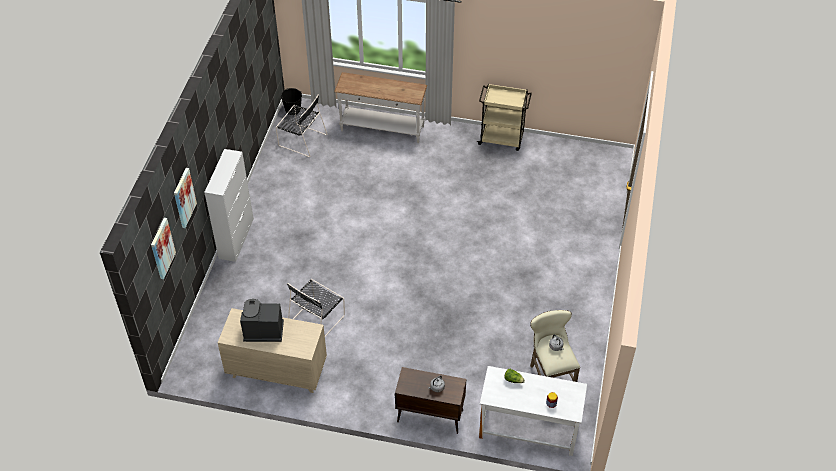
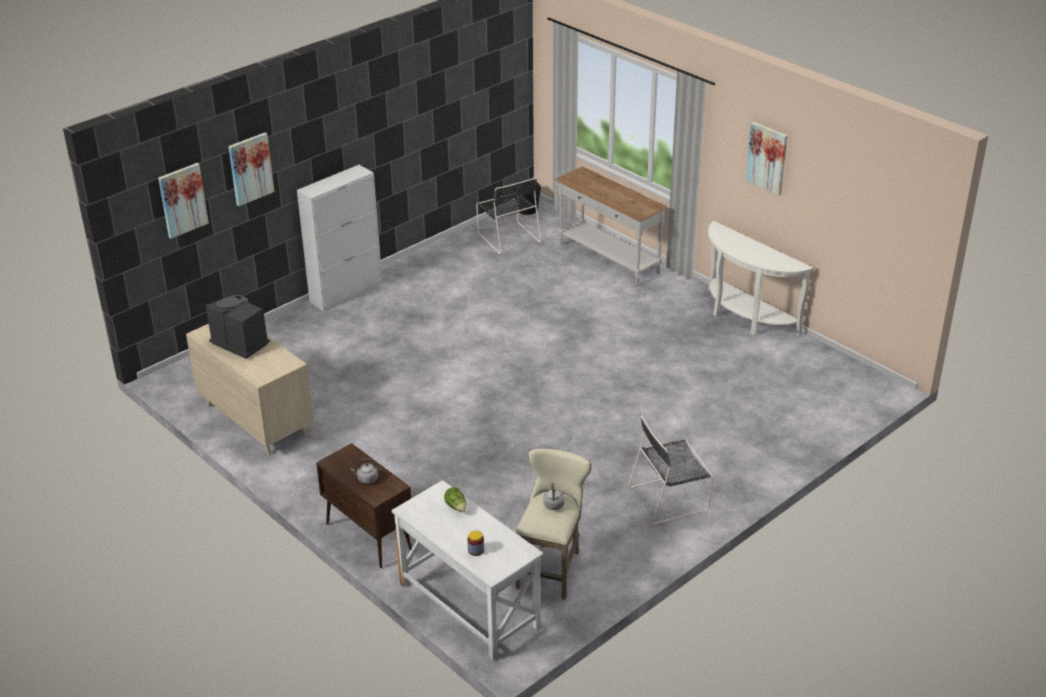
camera: 35 degrees right, 15 degrees down
(317, 318) = (349, 393): black chair -> black chair (671, 498)
(502, 139) = (744, 317): beige cart -> white console table
(506, 38) = (767, 158): none -> picture

